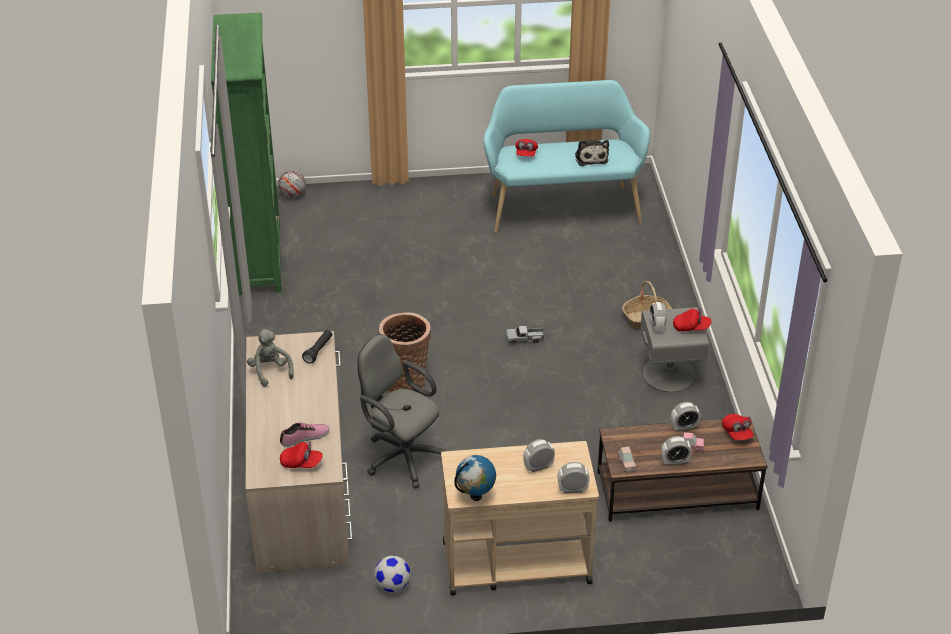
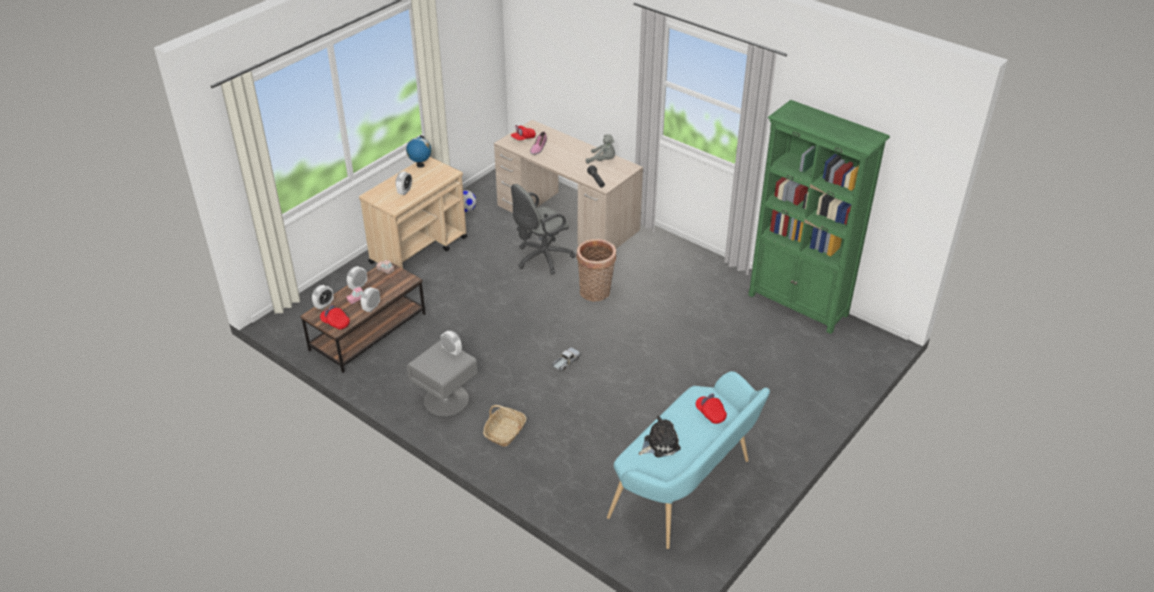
camera: 135 degrees right, 0 degrees up
(292, 194) = (866, 360): football -> none
(401, 456) = (541, 258): grey office chair -> grey office chair turned 150 degrees clockwise
(572, 489) = (375, 191): alarm clock -> alarm clock (324, 305)
(591, 157) = (659, 444): plush toy -> plush toy turned 120 degrees clockwise
(691, 327) = (428, 365): red cap -> none

